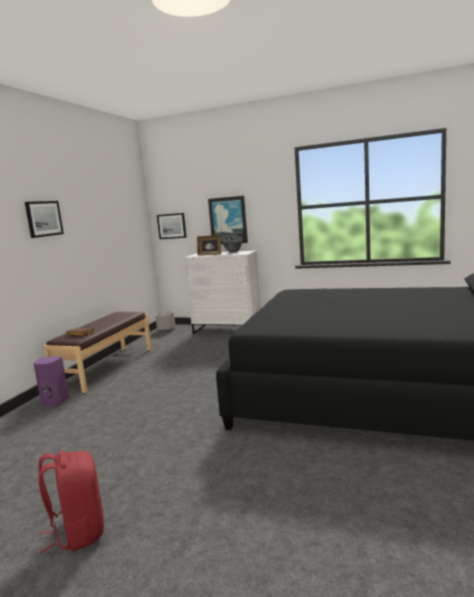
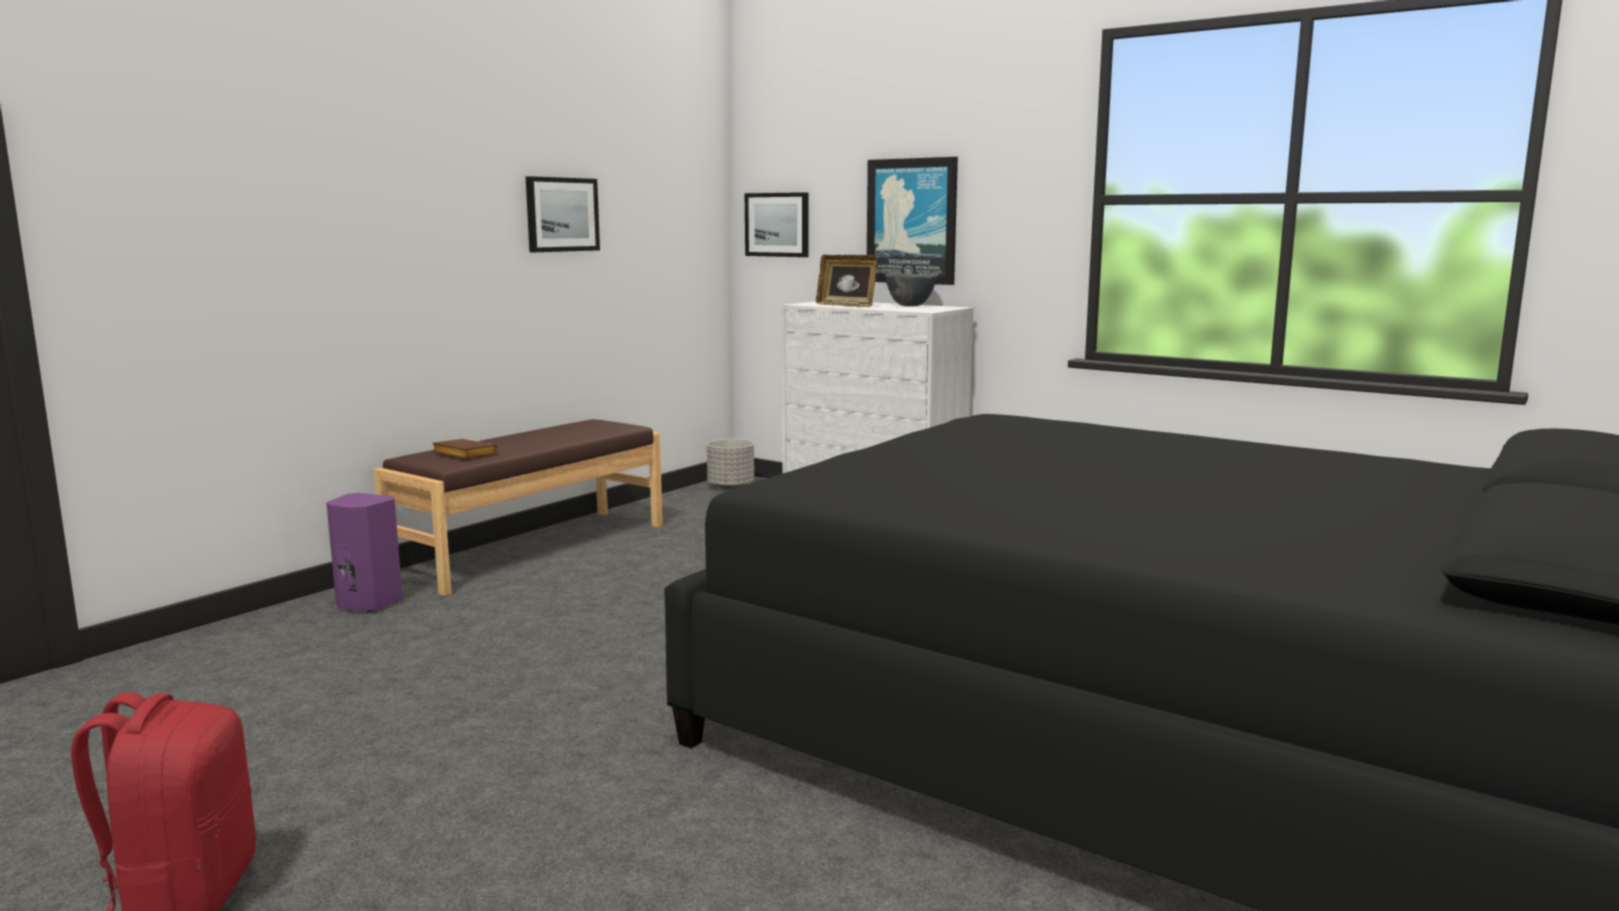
camera: 15 degrees right, 0 degrees up
(44, 218) = (417, 166): picture -> picture (562, 214)

